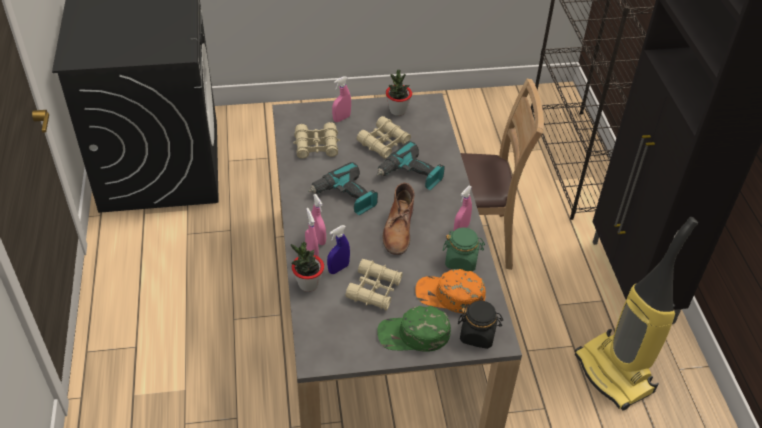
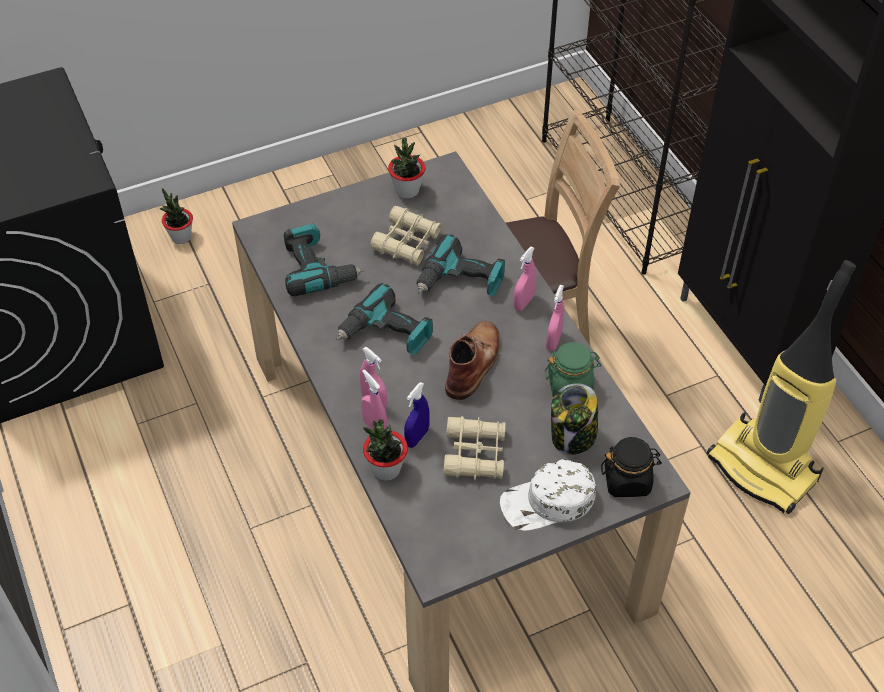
camera: 15 degrees left, 5 degrees up
(261, 125) = (181, 237): none -> potted plant
(316, 146) = (318, 268): beige binoculars -> power drill
(341, 118) = (336, 220): pink spray bottle -> pink spray bottle (523, 302)
(398, 229) = (474, 362): brown boot -> brown boot turned 150 degrees counterclockwise
(413, 335) = (548, 502): green cap -> white cap
(449, 295) = (573, 436): orange cap -> jar

